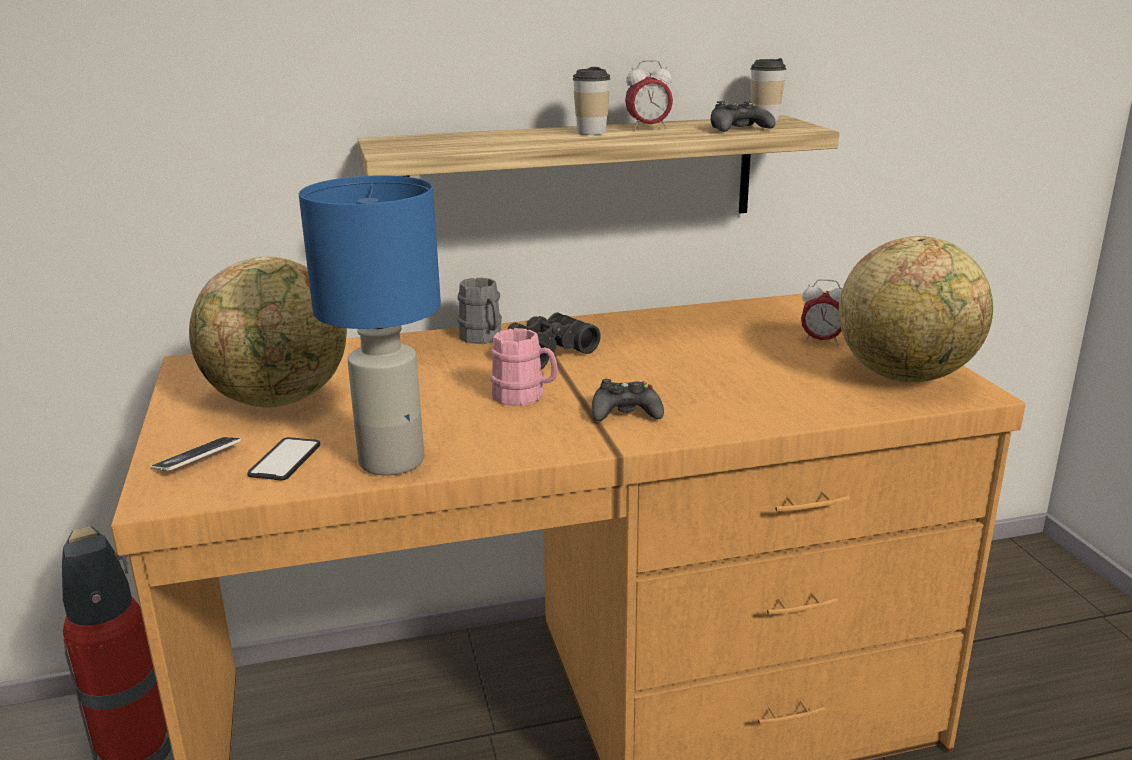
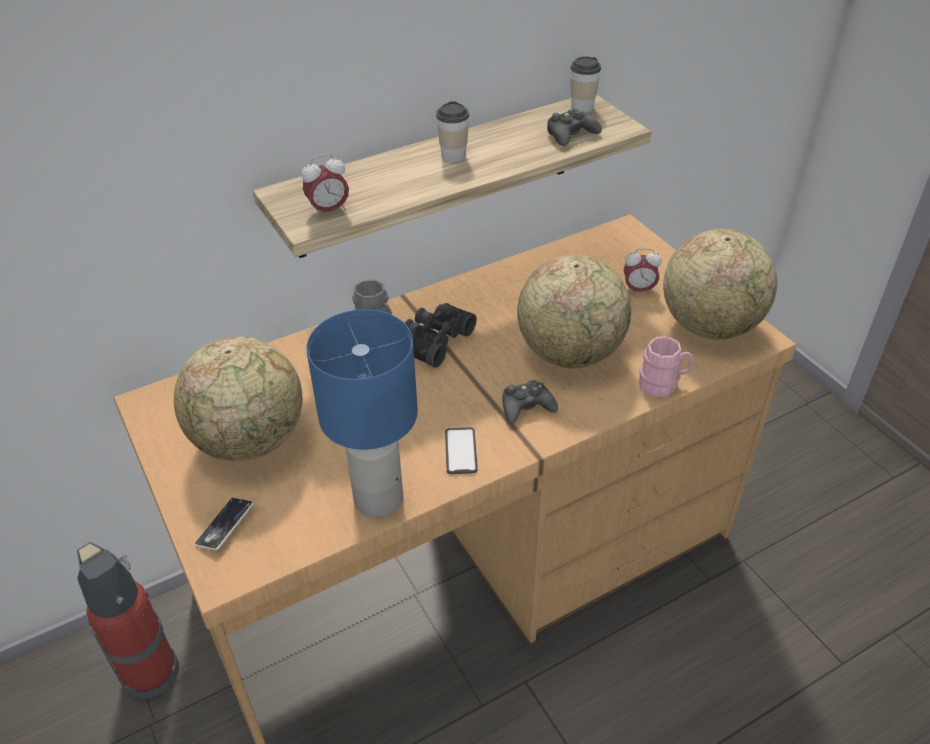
camera: 15 degrees left, 20 degrees up
(285, 460) = (296, 514): phone -> phone (461, 451)
(525, 397) = (443, 401): pink mug -> pink mug (663, 384)
(648, 128) = (496, 140): alarm clock -> alarm clock (328, 211)
(707, 378) = (570, 353): none -> globe

